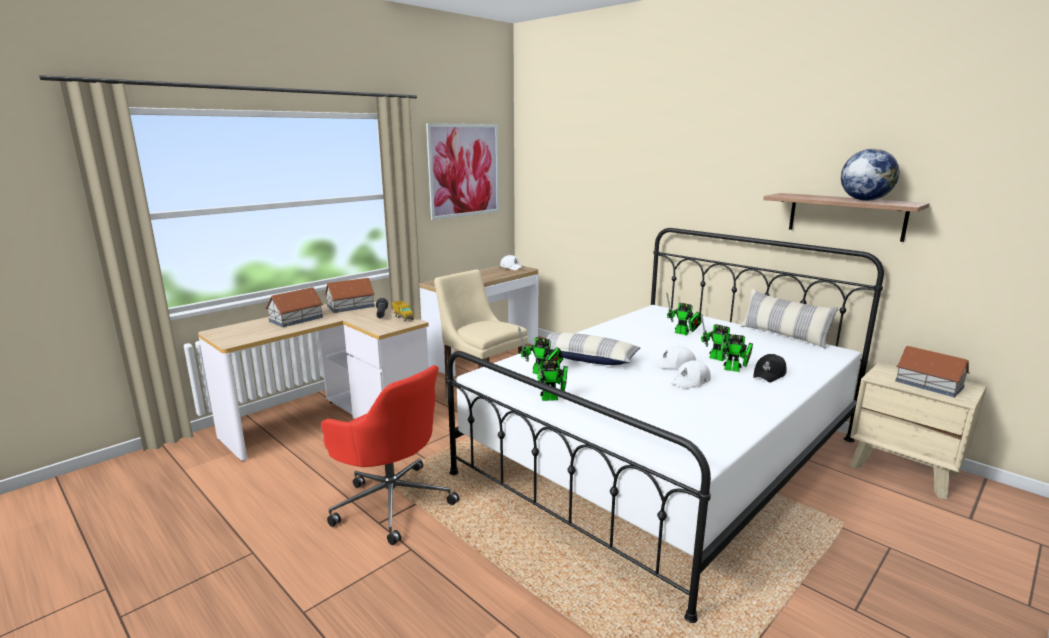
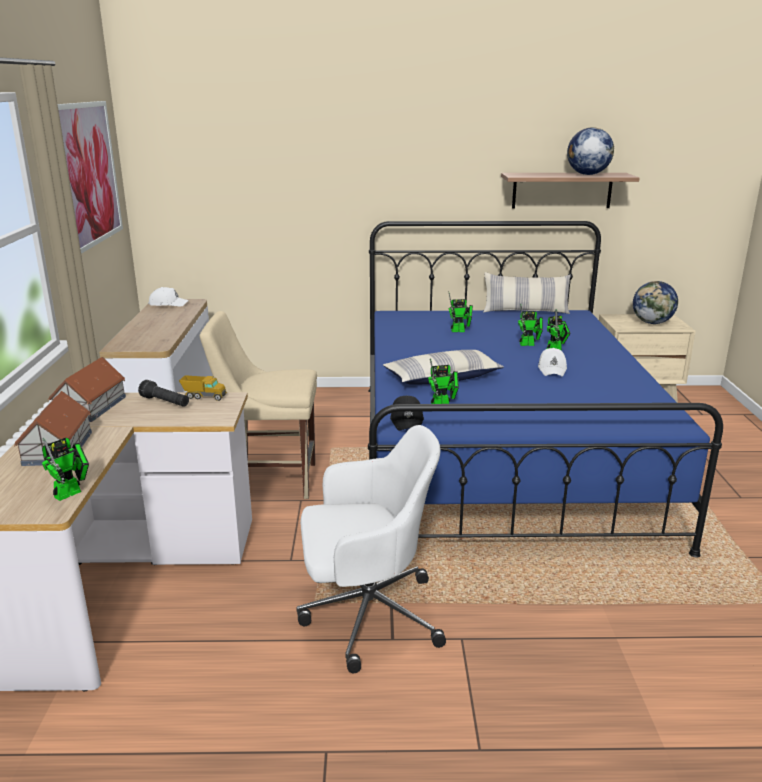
camera: 45 degrees left, 5 degrees up
(392, 501) = (367, 615): red office chair -> white office chair
(552, 398) = (500, 422): toy robot -> toy robot (71, 492)
(661, 455) = (499, 455): white bed -> blue bed
(675, 365) = (514, 360): white cap -> none
(769, 374) = (581, 345): black cap -> black cap (407, 420)
(929, 384) = (652, 323): toy house -> globe

